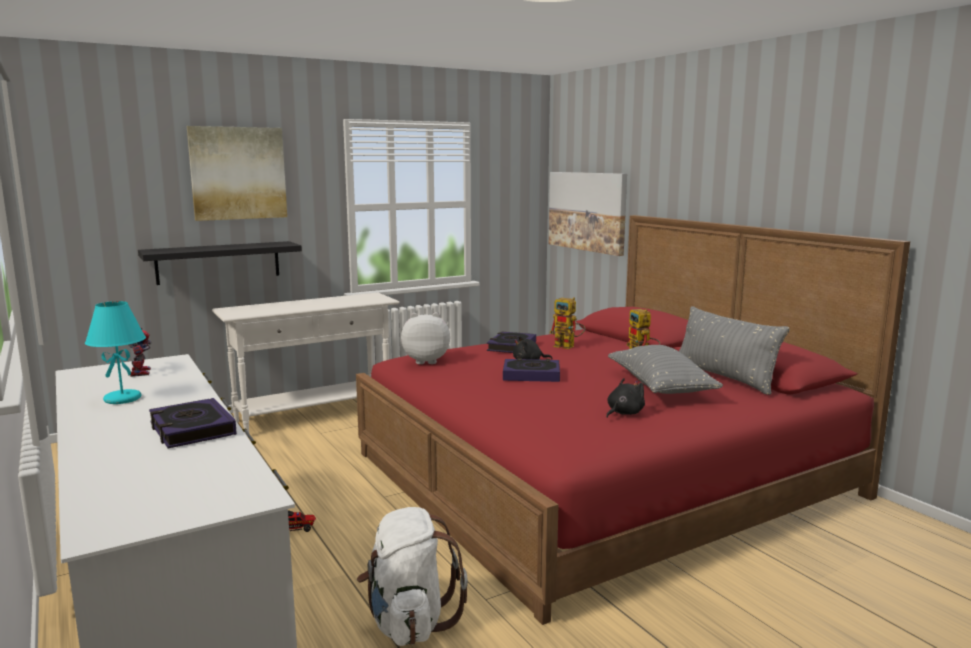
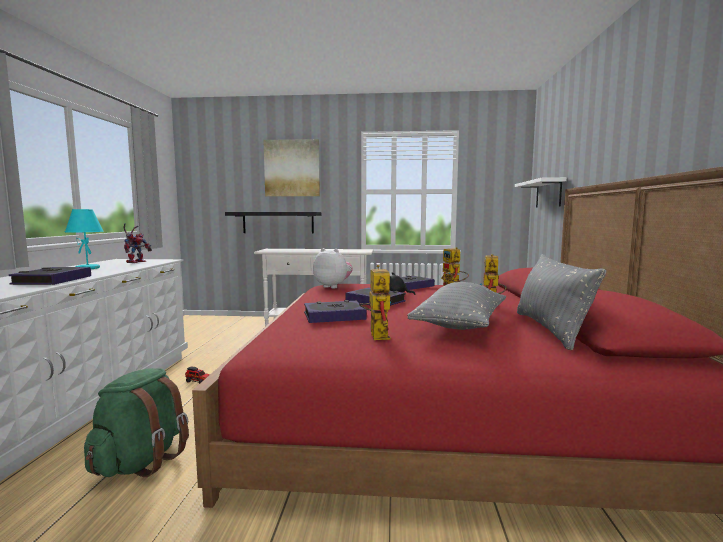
camera: 35 degrees right, 5 degrees down
(409, 622) = (141, 461): white backpack -> green backpack
(541, 402) = (334, 316): none -> book
(587, 211) = (548, 194): picture -> white shelf
(623, 413) = (376, 334): black plush toy -> toy robot

